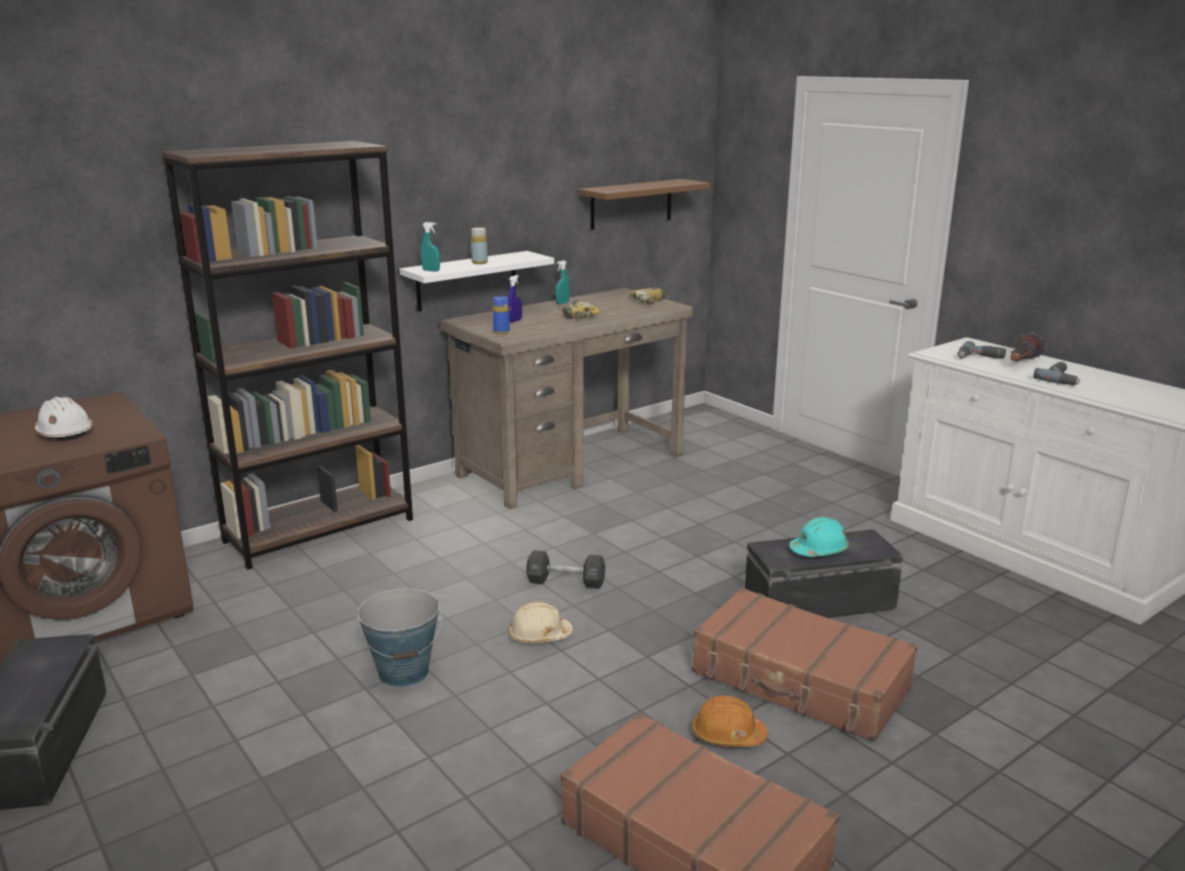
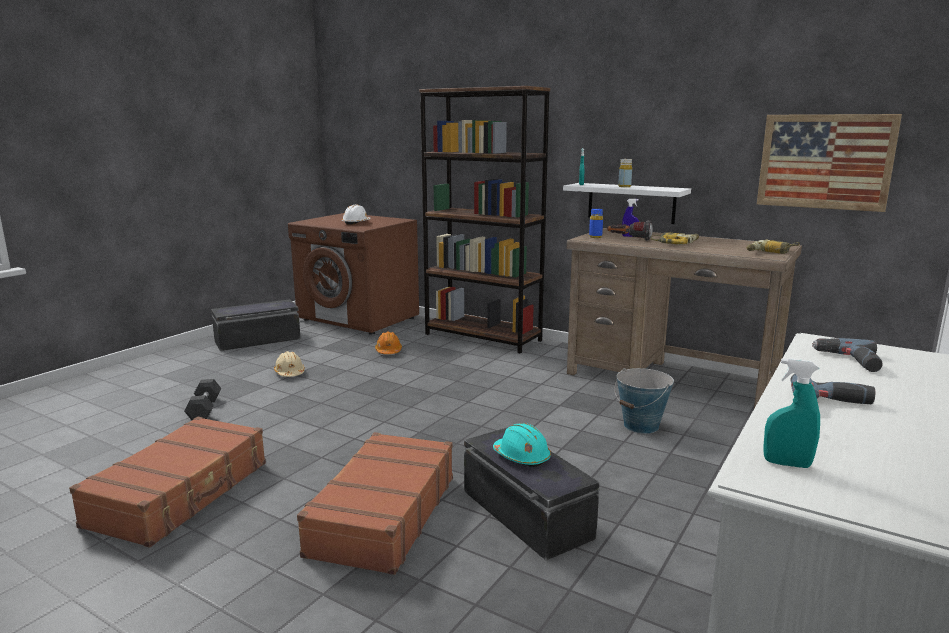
camera: 70 degrees right, 5 degrees down
(404, 672) = (339, 387): bucket -> bucket (641, 426)
(539, 635) = (398, 412): beige hard hat -> beige hard hat (289, 373)
(562, 303) = (705, 238): turquoise spray bottle -> turquoise spray bottle (787, 464)
(566, 582) = (476, 408): black dumbbell -> black dumbbell (204, 409)
(631, 204) = (825, 161): brown shelf -> picture
(727, 735) = (298, 492): orange hard hat -> orange hard hat (388, 351)
(1021, 364) = (867, 382): flashlight -> flashlight (629, 239)

